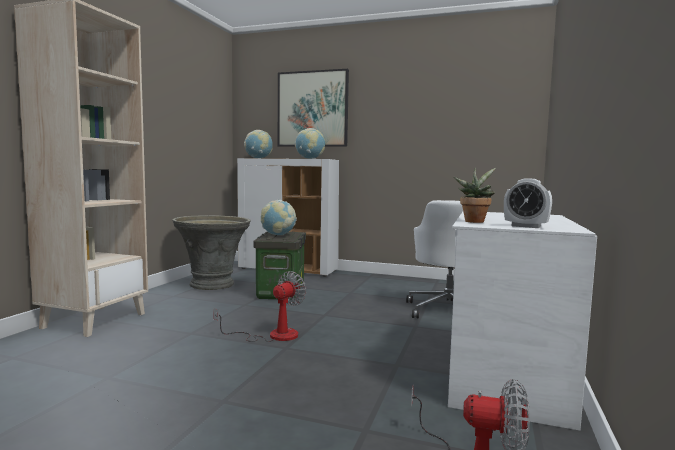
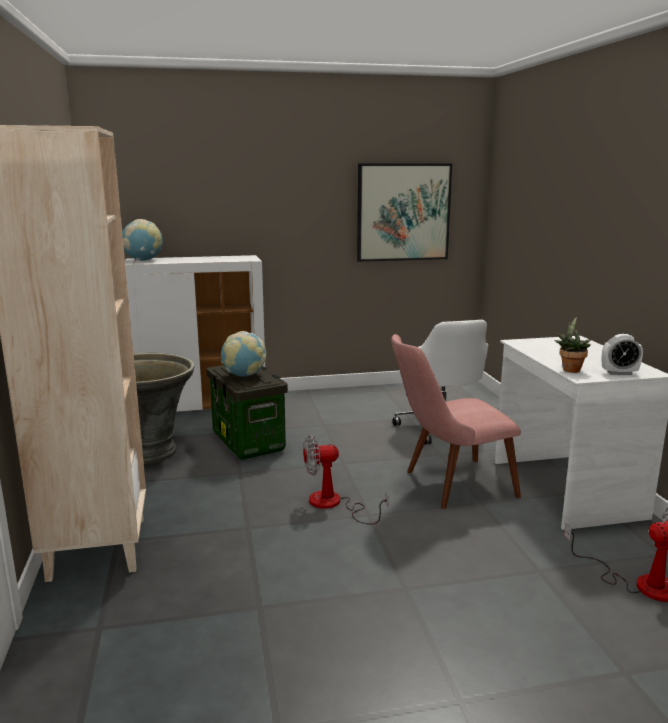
camera: 30 degrees left, 10 degrees up
(272, 335) = (334, 504): fan -> fan turned 105 degrees counterclockwise
(309, 158) = (228, 259): globe -> none
(312, 109) = (212, 186): picture -> picture (403, 212)
(386, 346) = (447, 485): none -> pink chair

